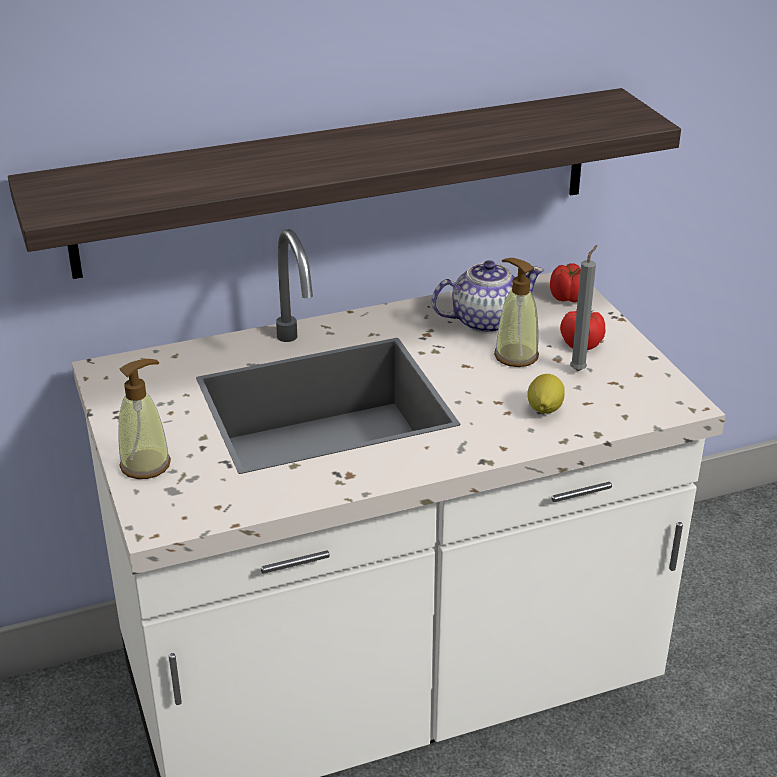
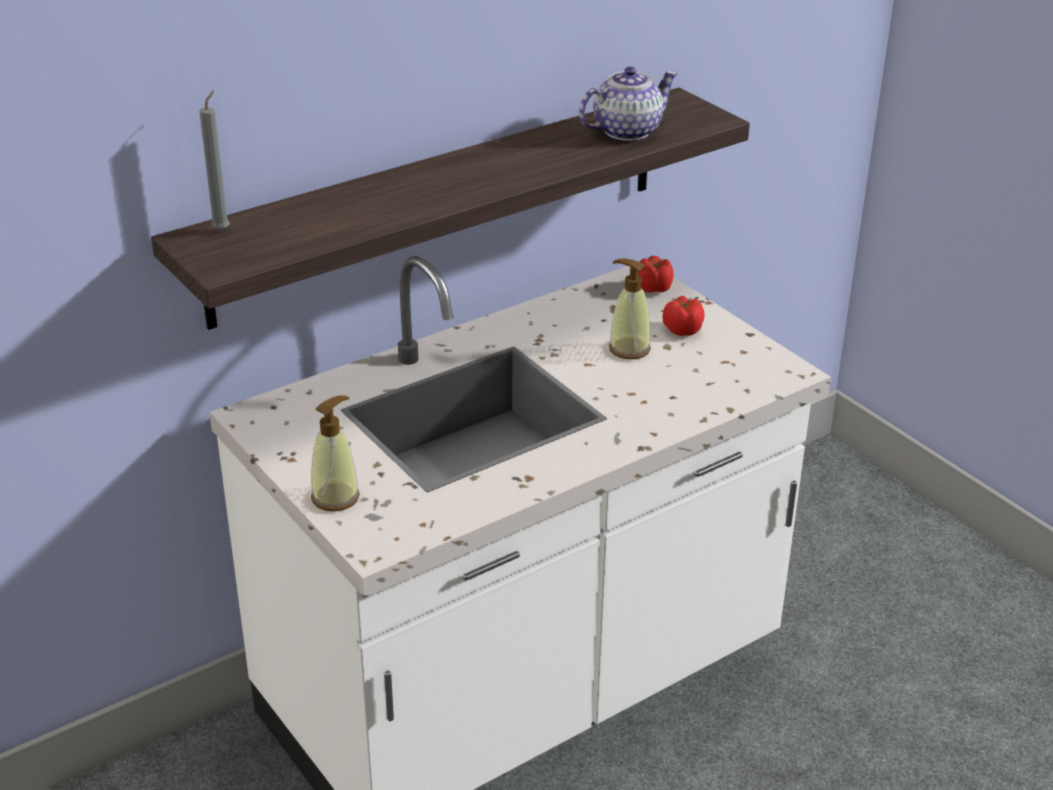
camera: 15 degrees left, 0 degrees up
(485, 321) = (587, 320): teapot -> teapot (625, 131)
(544, 410) = (675, 394): lemon -> none
(579, 369) = (690, 354): grey candle -> grey candle (223, 229)

